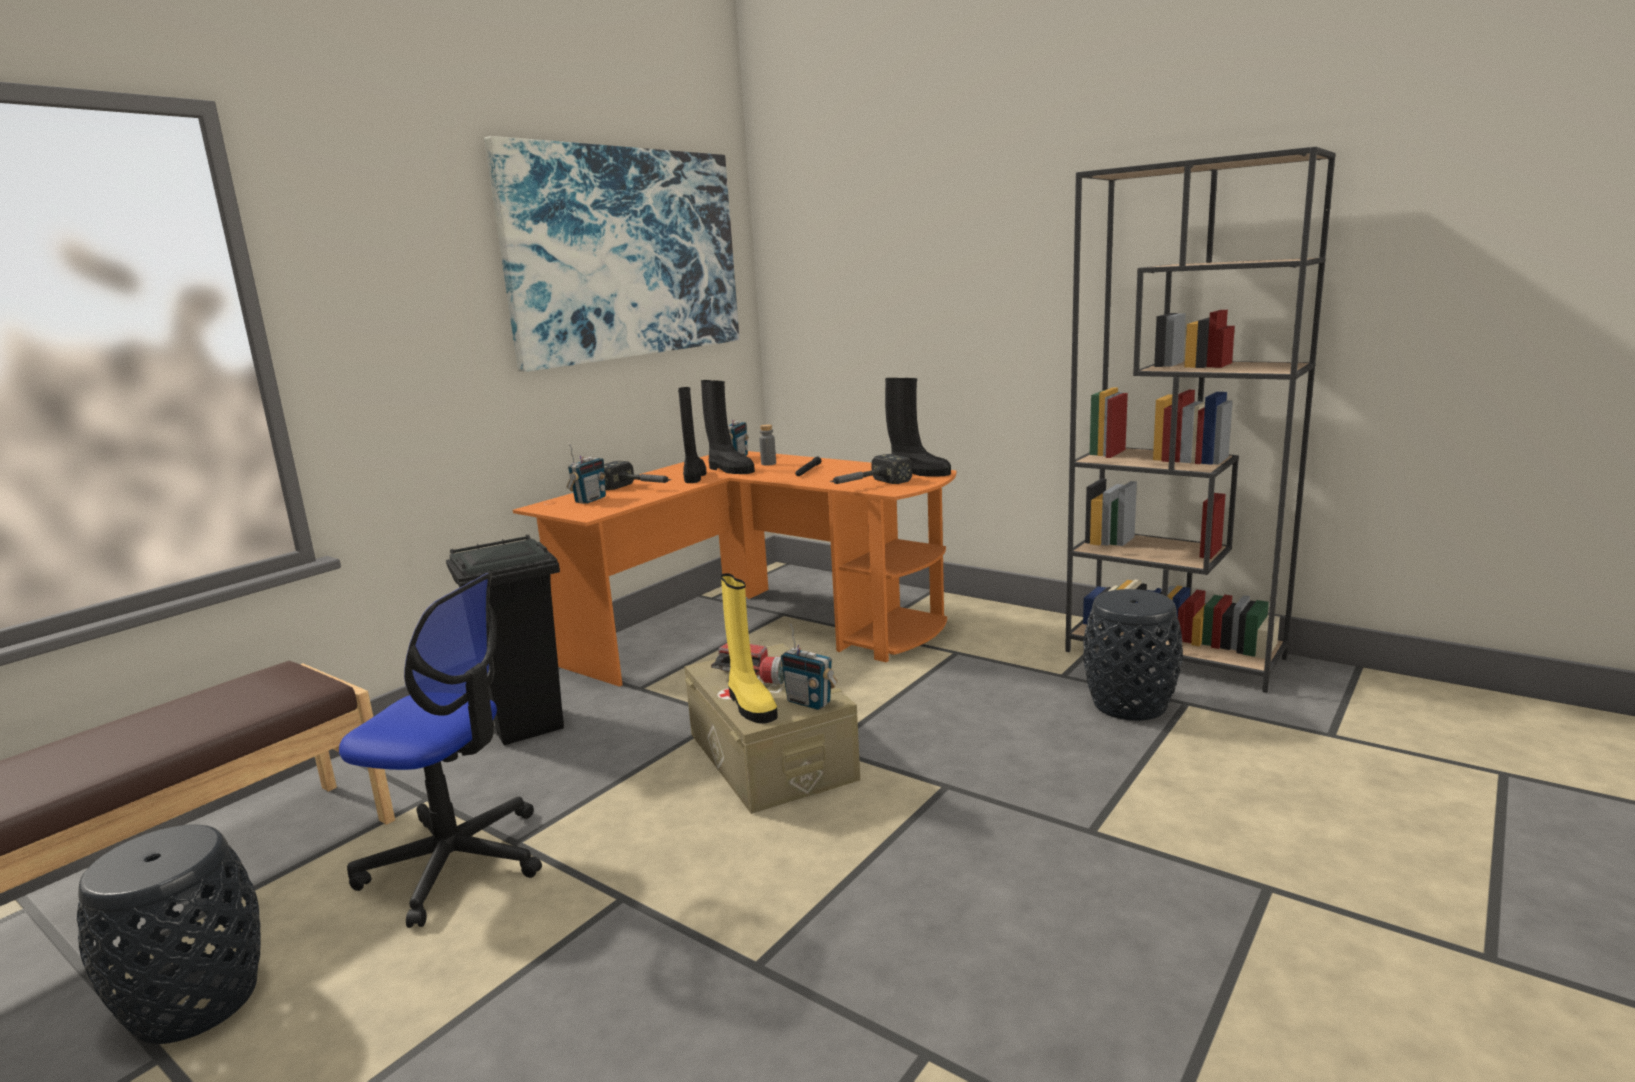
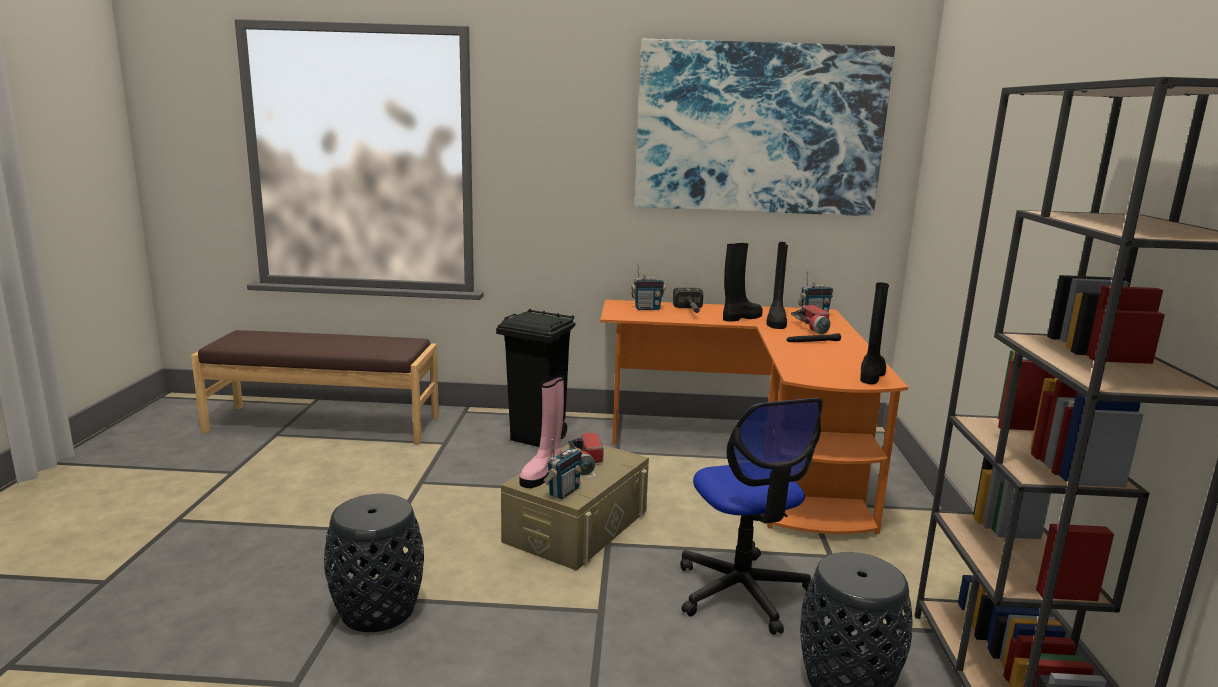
camera: 55 degrees right, 0 degrees up
(196, 1002) = (266, 463): black stool -> black stool (378, 610)
(456, 863) = (393, 474): office chair -> office chair (742, 592)
(750, 705) = (542, 474): yellow boot -> pink boot
(768, 464) = (813, 327): grey bottle -> flashlight
(809, 702) = (563, 492): radio -> radio turned 150 degrees counterclockwise
(866, 485) = (800, 366): hammer -> none
(918, 473) = (871, 375): black boot -> black boot turned 150 degrees counterclockwise

